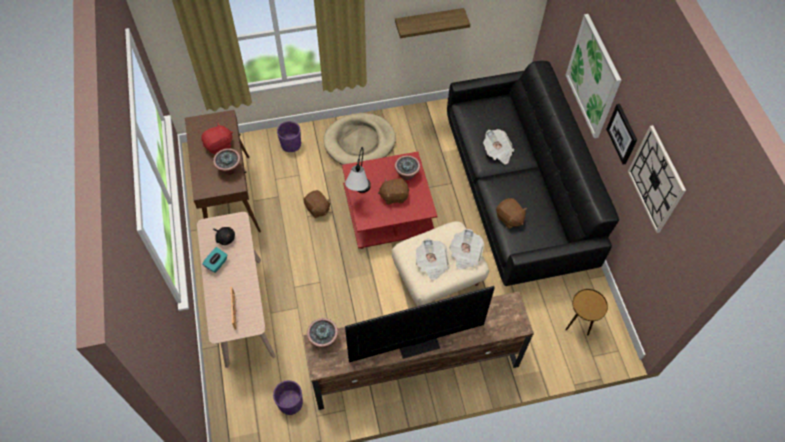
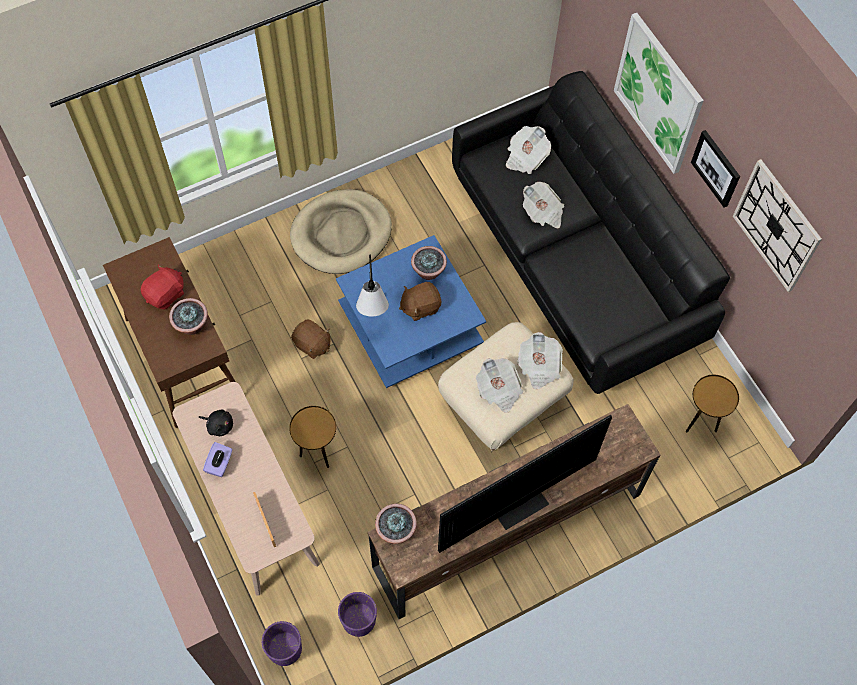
camera: 15 degrees left, 5 degrees up
(217, 264) = (220, 464): turquoise tissue box -> purple tissue box
(291, 144) = (246, 259): purple planter -> purple planter (285, 649)
(298, 281) = (318, 454): none -> brown side table
(389, 212) = (412, 326): red coffee table -> blue coffee table
(429, 22) = (412, 54): shelf -> none
(496, 113) = (525, 157): none -> newspaper
(509, 218) = (583, 303): brown plush toy -> none

